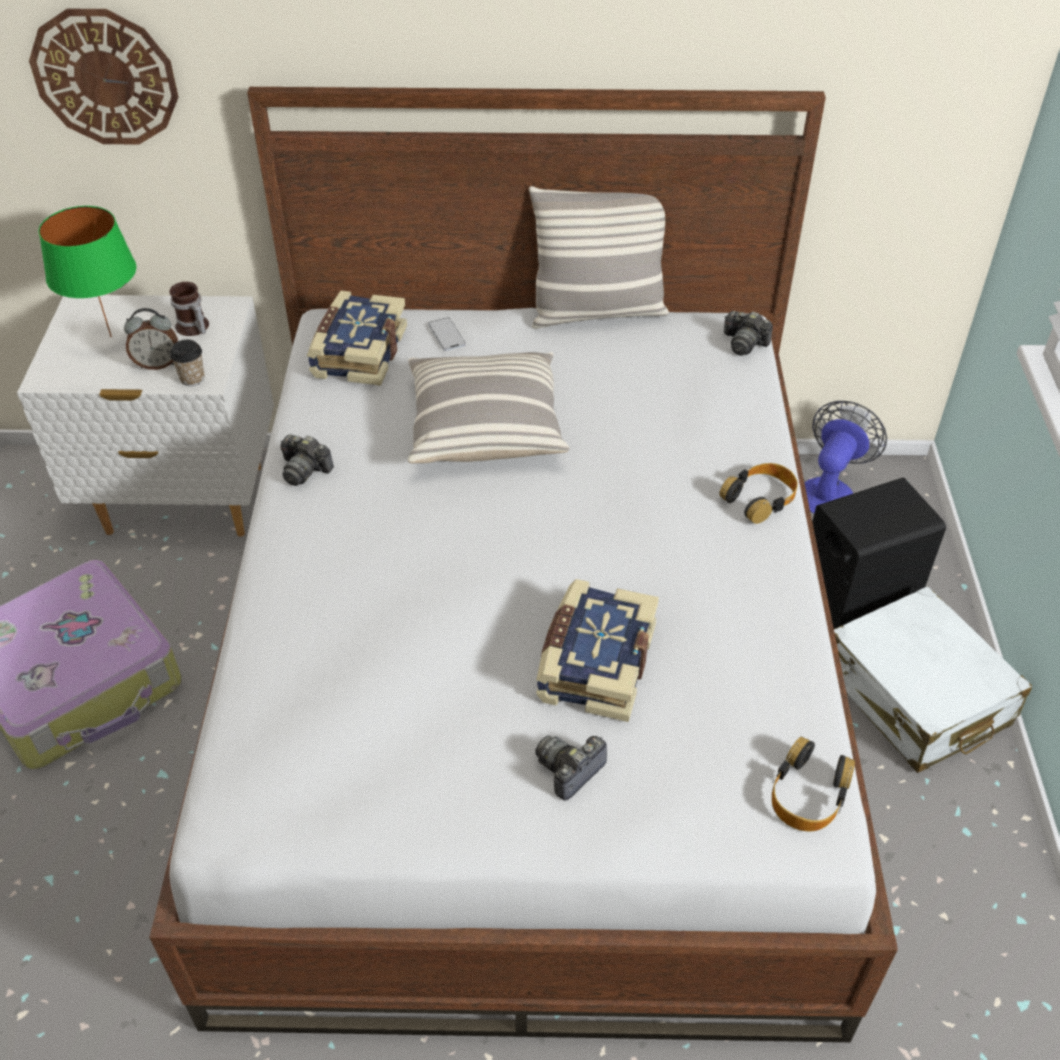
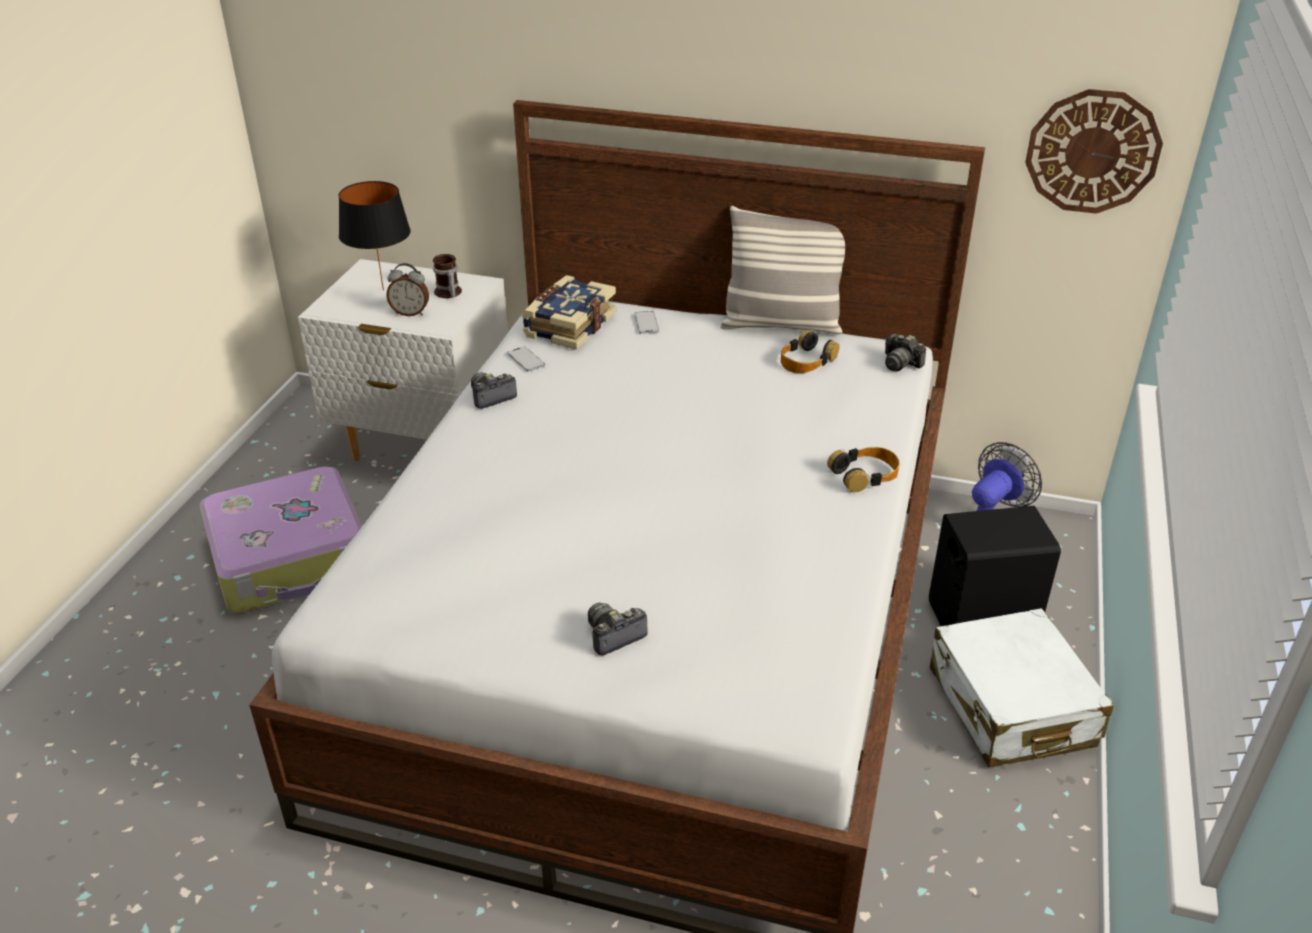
camera: 15 degrees right, 10 degrees down
(105, 77) = (413, 84): wall clock -> wall clock (1092, 151)
(110, 336) = (383, 290): green table lamp -> black table lamp
(192, 379) = (432, 326): cup -> none
(304, 470) = (491, 397): camera -> camera turned 105 degrees clockwise
(326, 410) = (526, 360): none -> phone
(484, 426) = (650, 390): pillow -> none
(594, 663) = (667, 566): book -> none
(808, 793) = (812, 691): headphones -> headphones (806, 361)

